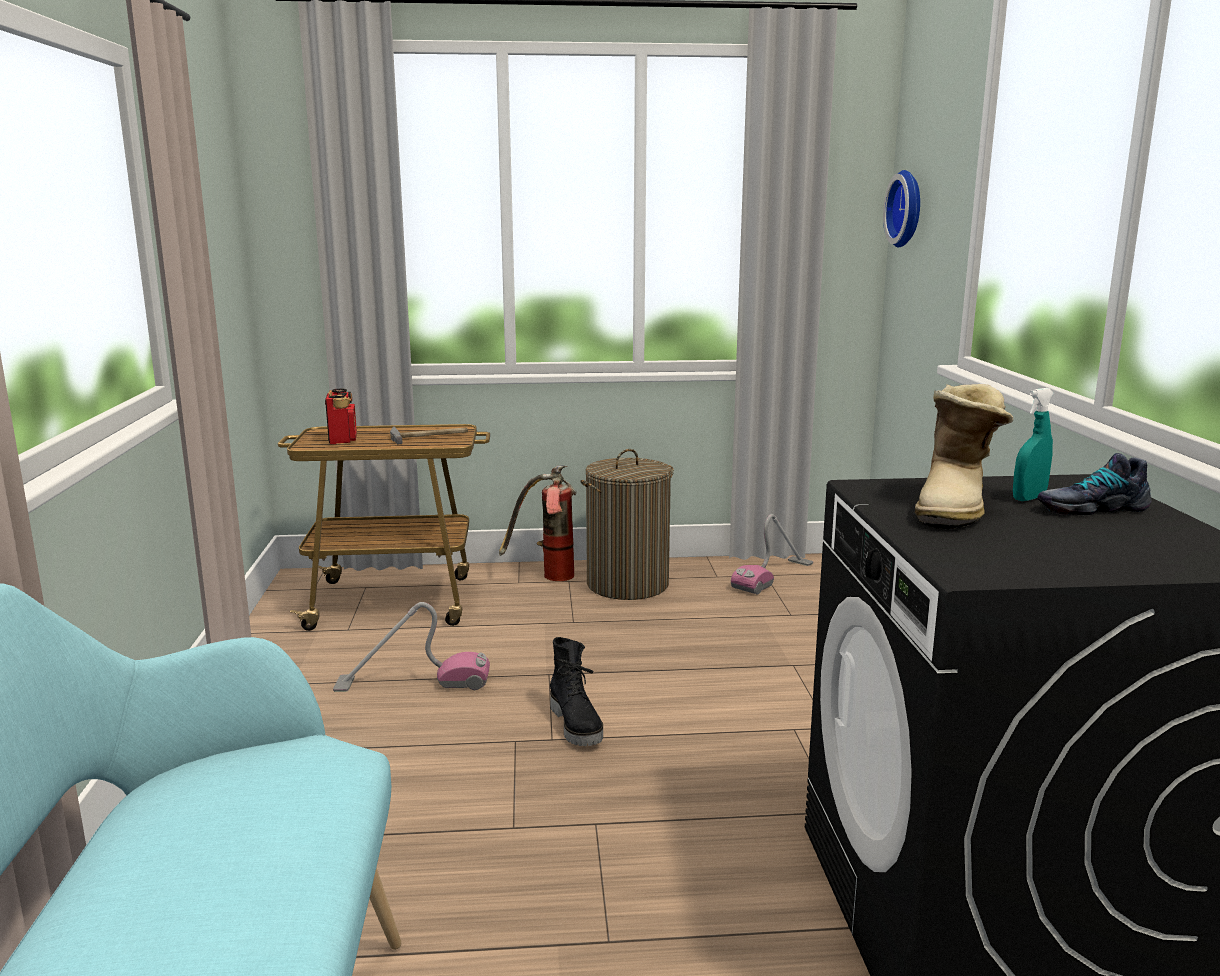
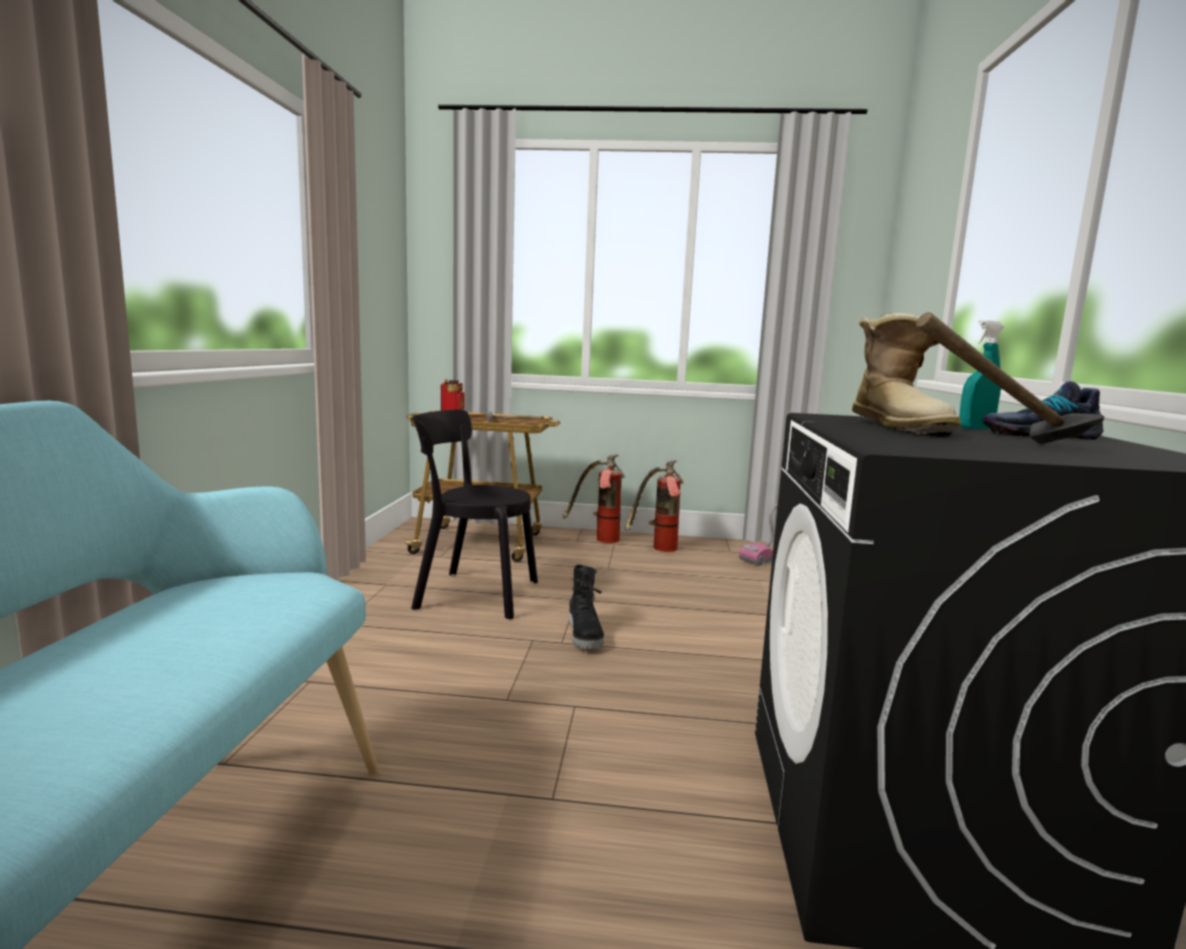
camera: 10 degrees right, 5 degrees down
(413, 683) = (471, 593): vacuum cleaner -> black chair
(628, 584) = (658, 550): laundry basket -> fire extinguisher
(908, 209) = (902, 267): wall clock -> none
(957, 508) = (900, 427): boot -> boot turned 45 degrees counterclockwise
(1061, 550) = (999, 447): none -> hammer

